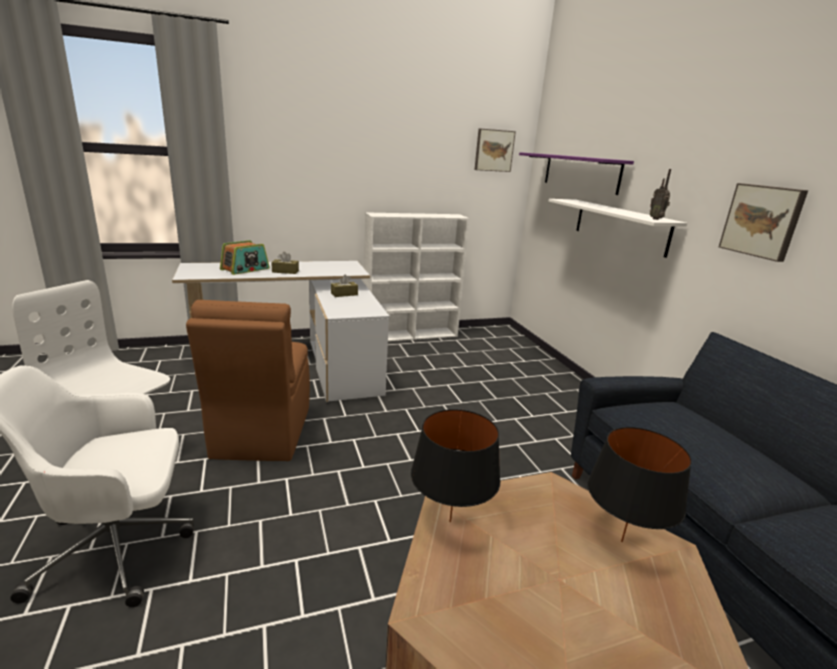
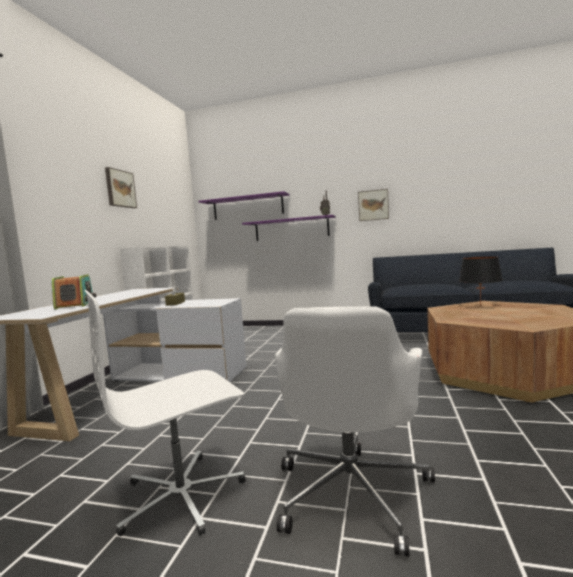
camera: 55 degrees left, 15 degrees down
(261, 433) = (239, 414): brown chair -> none
(285, 271) = (115, 298): brown tissue box -> none
(450, 522) = (462, 320): black table lamp -> none
(493, 150) = (178, 201): picture -> picture (120, 189)
(620, 226) = (291, 229): white shelf -> purple shelf

